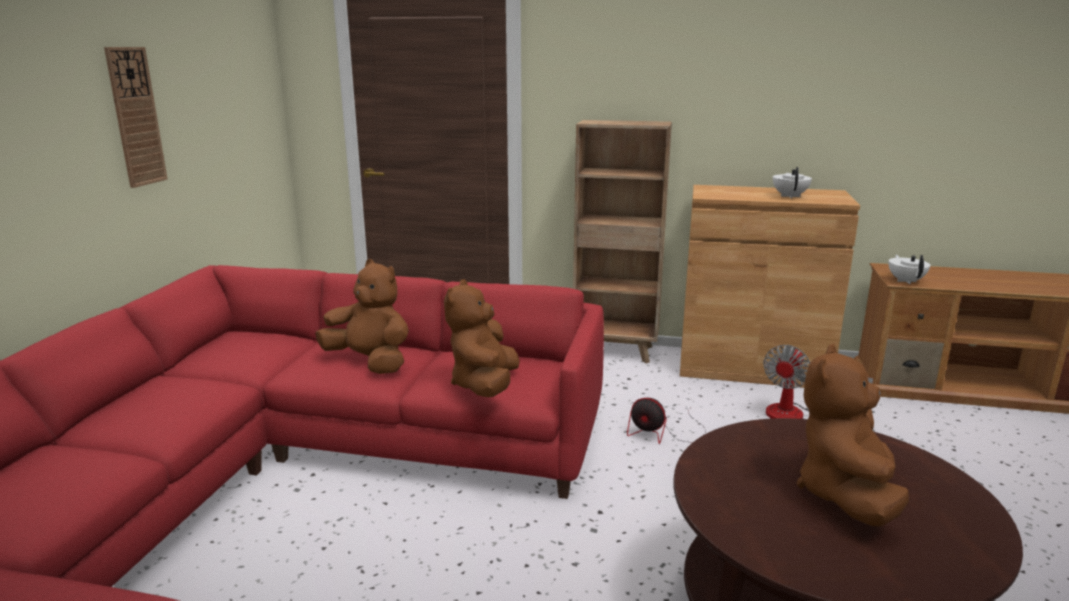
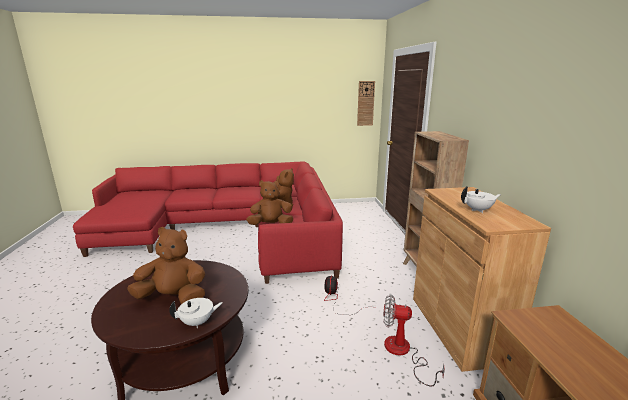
camera: 70 degrees right, 0 degrees up
(135, 117) = (291, 106): wall clock -> wall clock (365, 103)
(906, 281) = (518, 321): white teapot -> white teapot (198, 322)

